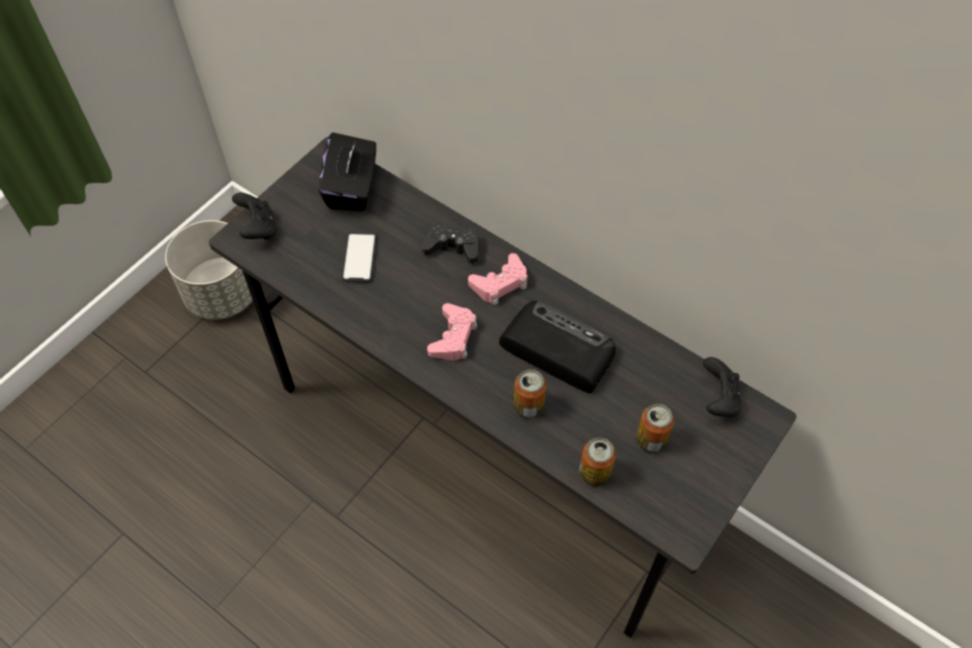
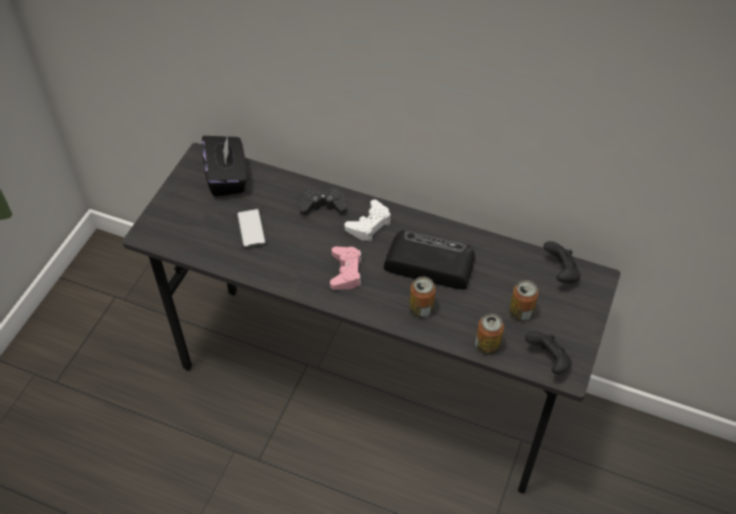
camera: 15 degrees left, 5 degrees down
(223, 294) = (105, 304): grey planter -> none
(258, 228) = (160, 223): black game controller -> black game controller (548, 360)
(500, 284) = (369, 225): pink game controller -> white game controller

